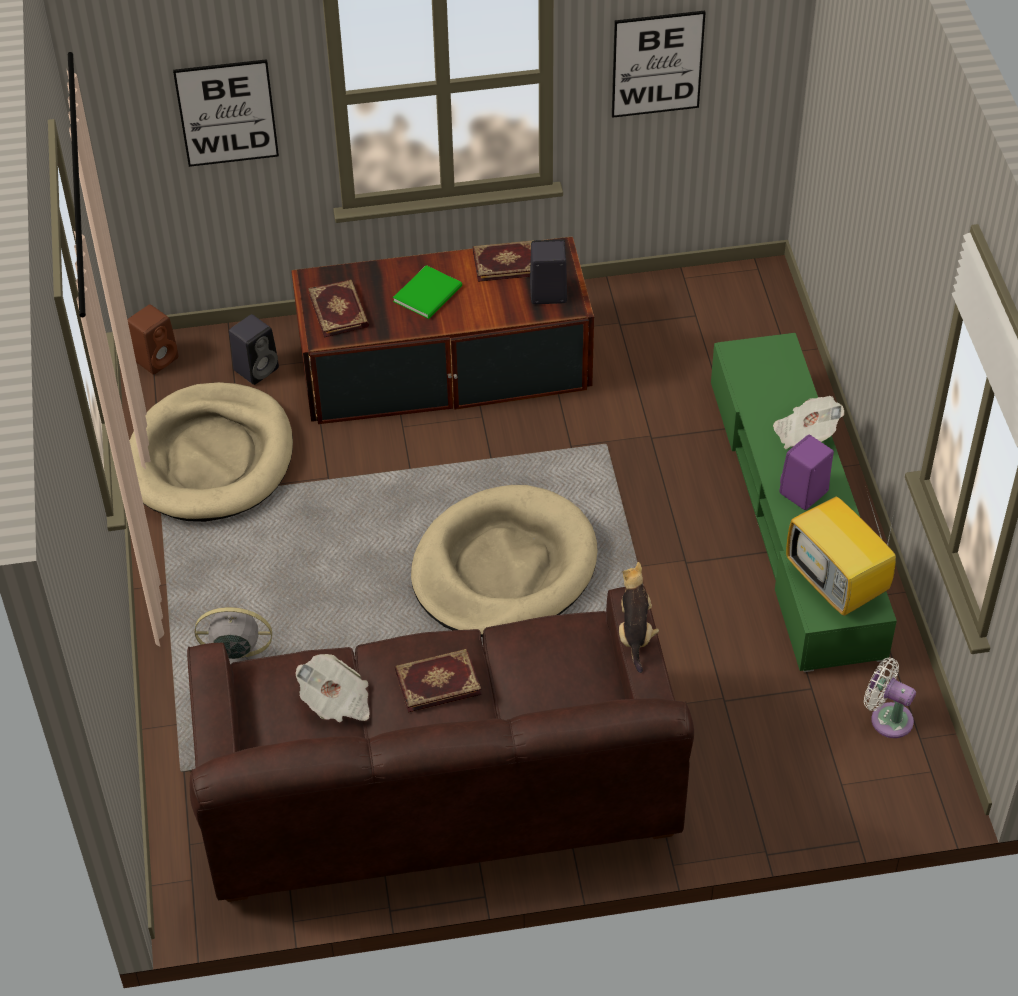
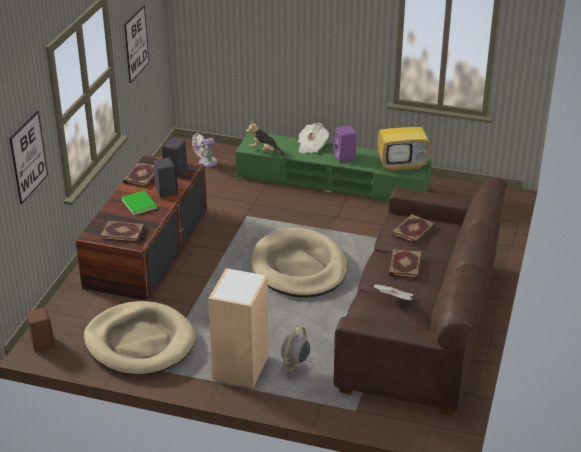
camera: 65 degrees left, 15 degrees down
(211, 595) = (240, 368): none -> bookcase
(257, 368) = (88, 308): black speaker -> black speaker (166, 191)
(550, 661) = (414, 231): none -> book
(635, 633) = (423, 196): plush toy -> plush toy (265, 151)
(887, 718) = (459, 195): white fan -> white fan (206, 163)

